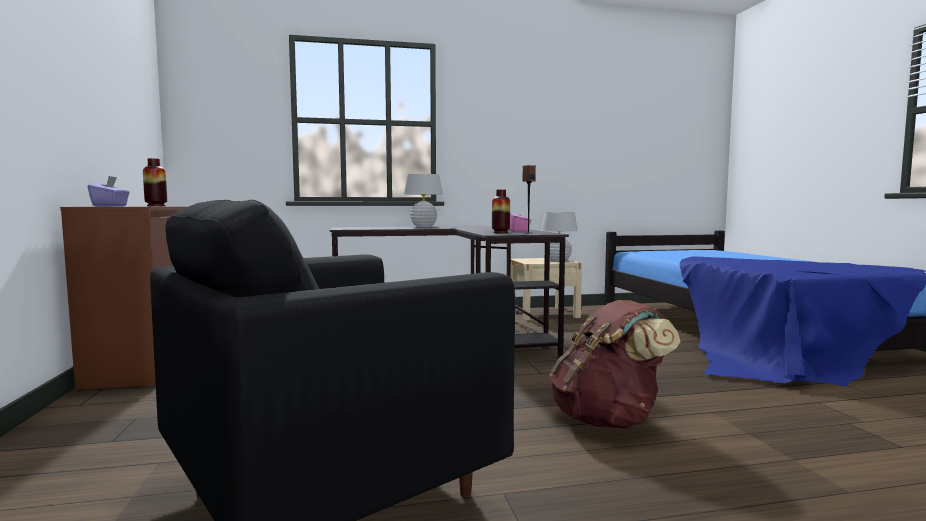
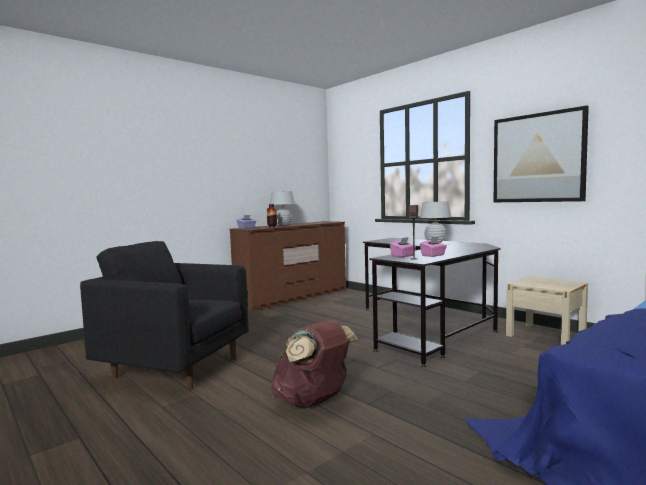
camera: 60 degrees right, 0 degrees up
(500, 232) = (403, 256): vase -> pink tissue box
(512, 135) = (538, 158): none -> picture
(558, 261) = (556, 286): white table lamp -> white table lamp (283, 225)

